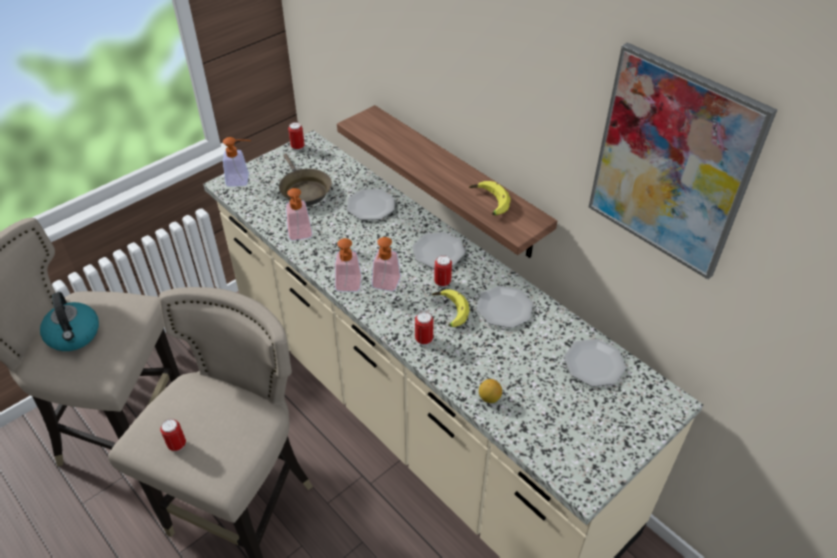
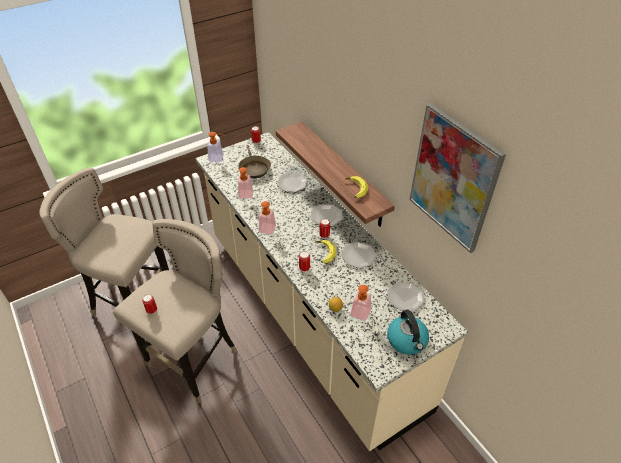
camera: 10 degrees right, 0 degrees up
(74, 335) = (107, 239): kettle -> kettle (407, 341)
(384, 286) = (288, 233): soap dispenser -> soap dispenser (359, 316)

